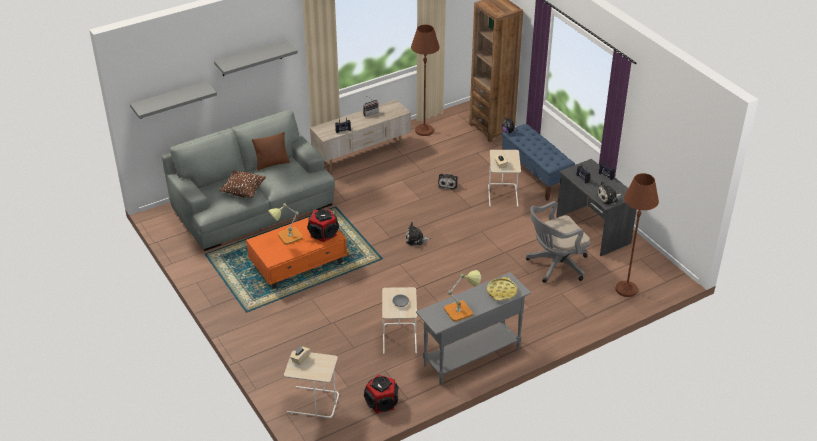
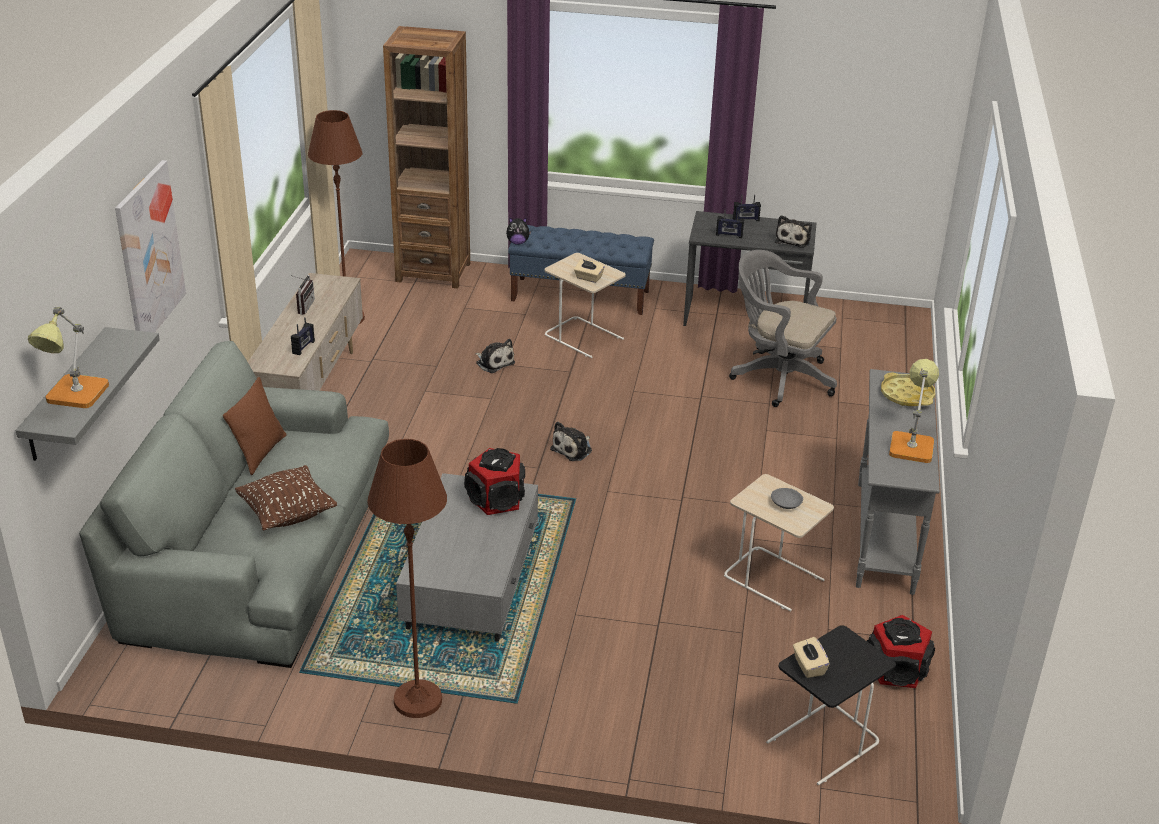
camera: 50 degrees left, 5 degrees down
(251, 58) = (149, 253): grey shelf -> picture
(287, 237) = (454, 539): table lamp -> table lamp (74, 397)
(299, 263) = (472, 582): orange coffee table -> grey coffee table
(312, 403) = (824, 744): beige side table -> black side table
(554, 265) = (778, 377): grey office chair -> grey office chair turned 105 degrees clockwise
(626, 289) = (887, 355): brown floor lamp -> brown floor lamp (417, 700)

